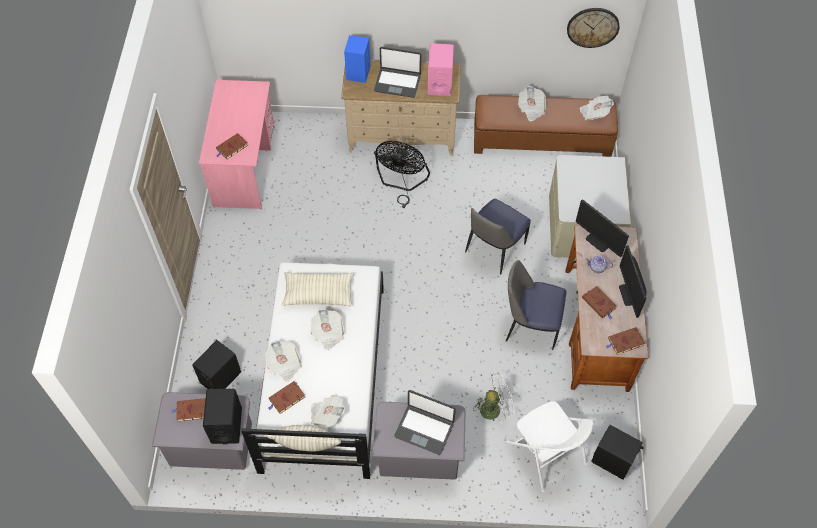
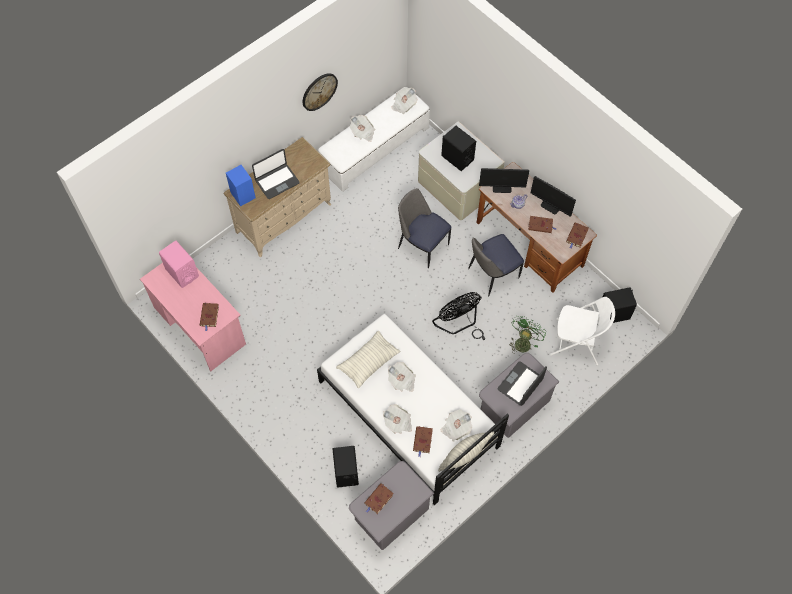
camera: 45 degrees left, 5 degrees up
(226, 425) = (409, 488): black speaker -> black speaker (457, 158)
(400, 182) = (317, 250): black fan -> black fan (462, 323)
(424, 429) = (520, 384): laptop -> laptop turned 150 degrees clockwise
(439, 83) = (304, 160): pink speaker -> pink speaker (182, 272)
(494, 250) = (422, 245): chair -> chair turned 135 degrees clockwise
(494, 408) = (523, 341): white fan -> green fan
(542, 139) = (375, 147): brown bench -> white bench
(593, 27) = (380, 48): wall clock -> wall clock (319, 91)

